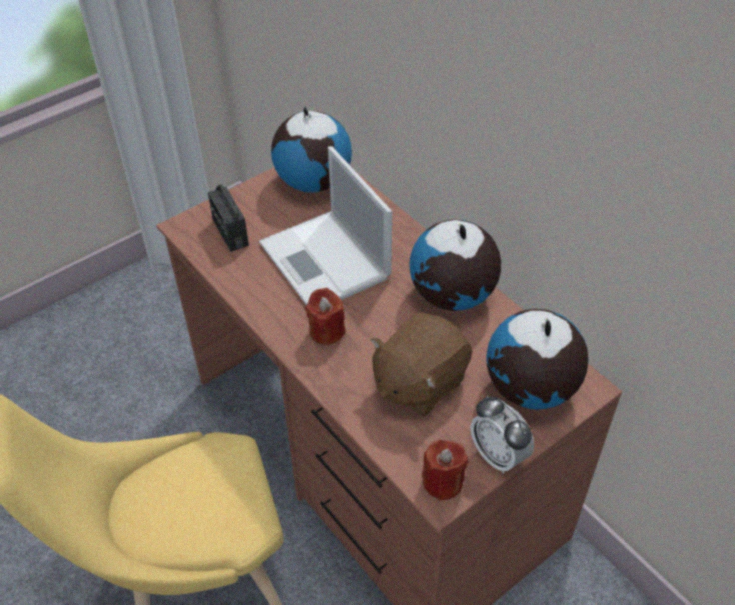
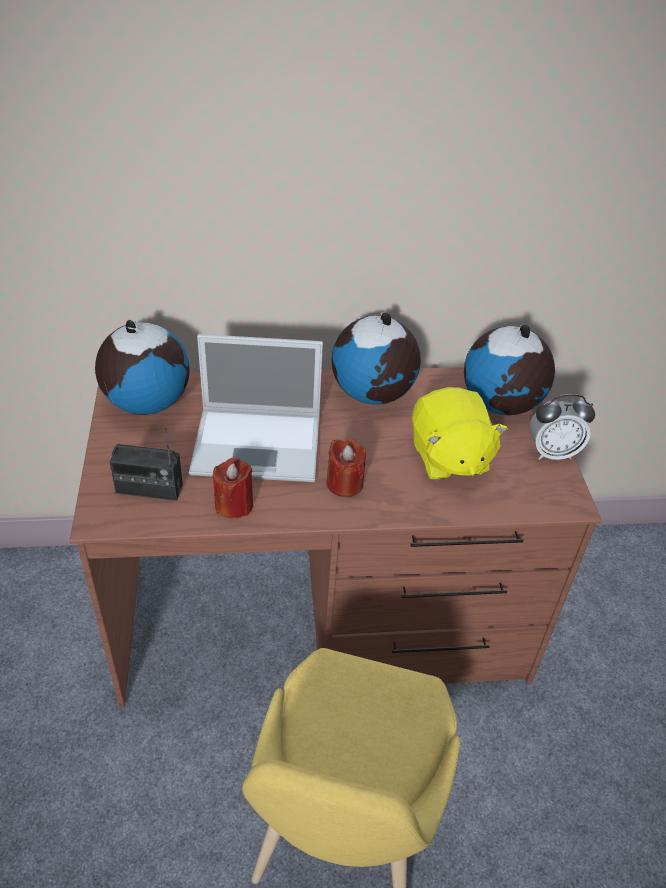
camera: 60 degrees left, 5 degrees down
(419, 382) = (448, 457): brown plush toy -> yellow plush toy
(443, 482) = (558, 494): red candle -> red candle (234, 504)

